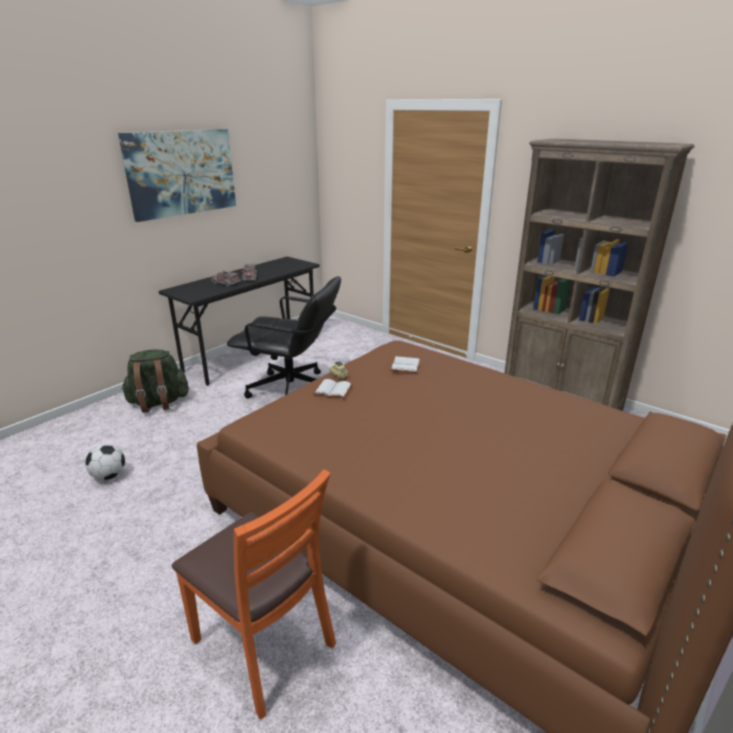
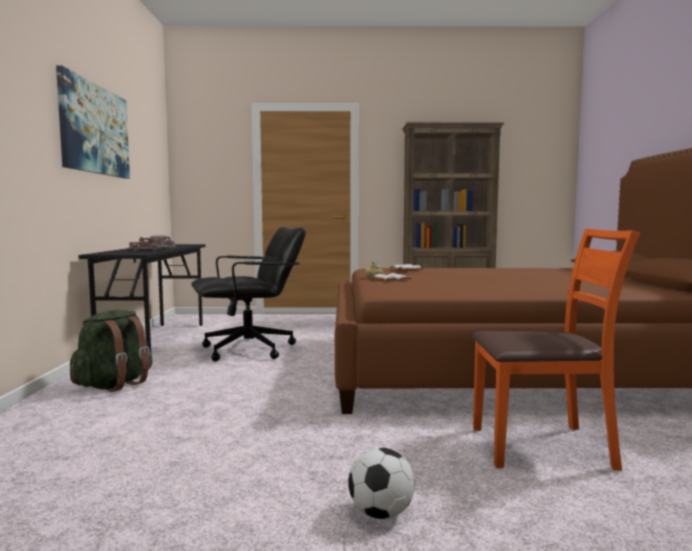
camera: 40 degrees left, 20 degrees down
(109, 476) = (174, 433): football -> football (381, 513)

